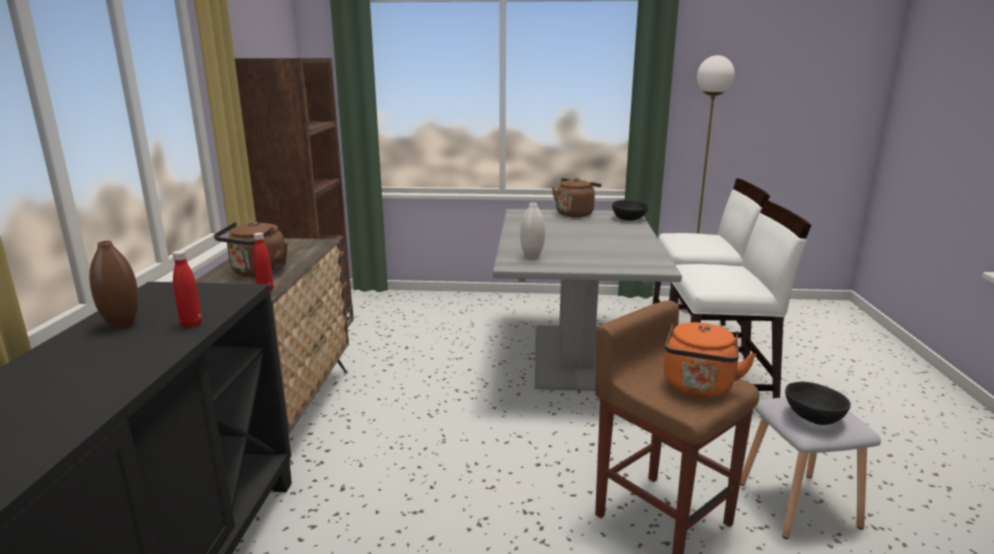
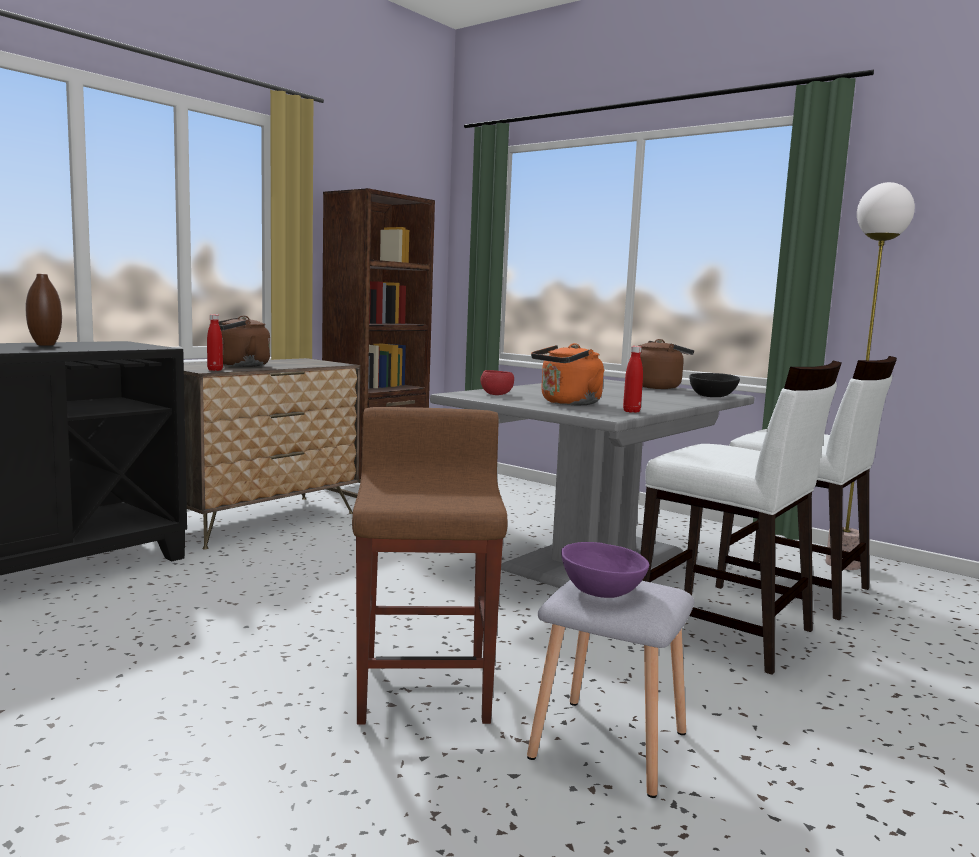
camera: 35 degrees right, 10 degrees down
(191, 324) = (75, 349): red bottle -> red bottle (631, 411)
(532, 257) = (496, 394): white vase -> red bowl
(698, 388) = (432, 495): orange kettle -> orange kettle (567, 403)
(813, 417) = (600, 591): black bowl -> purple bowl

